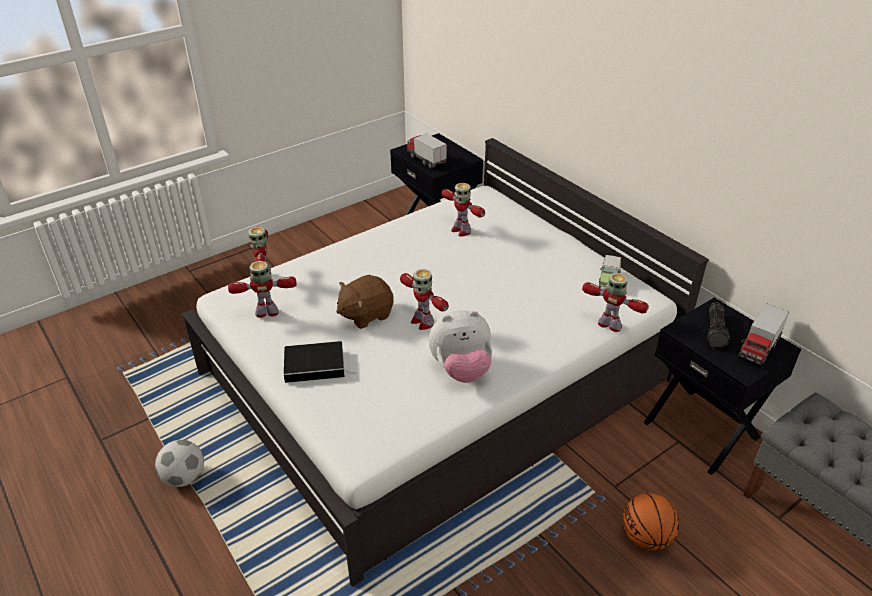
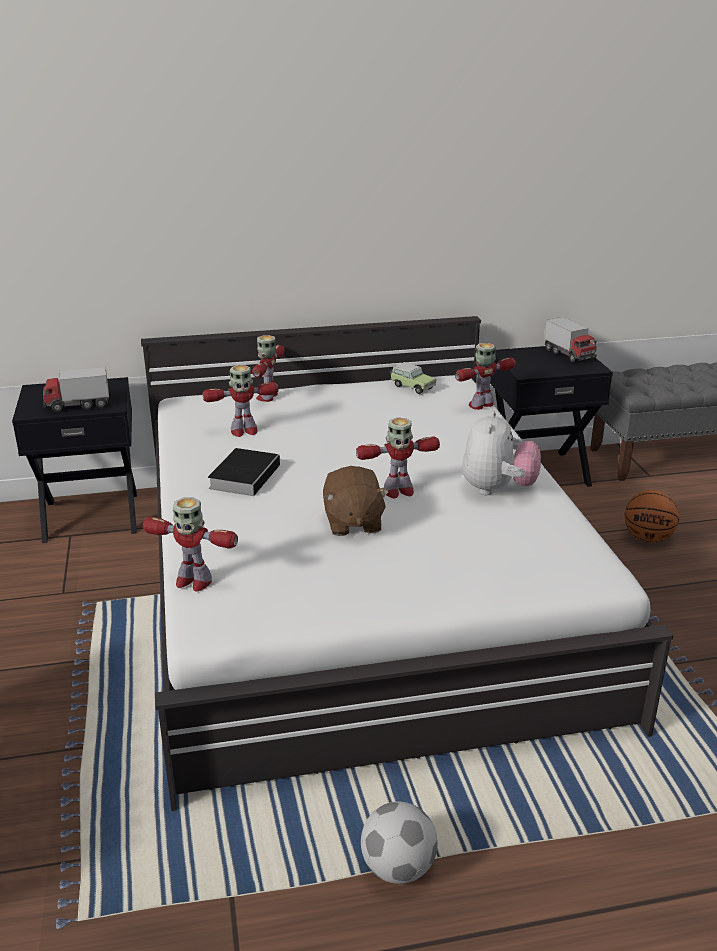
camera: 65 degrees left, 10 degrees down
(267, 312) = (285, 591): toy robot -> toy robot (268, 396)
(316, 365) = (425, 575): book -> book (245, 475)
(716, 331) = (537, 362): flashlight -> none

